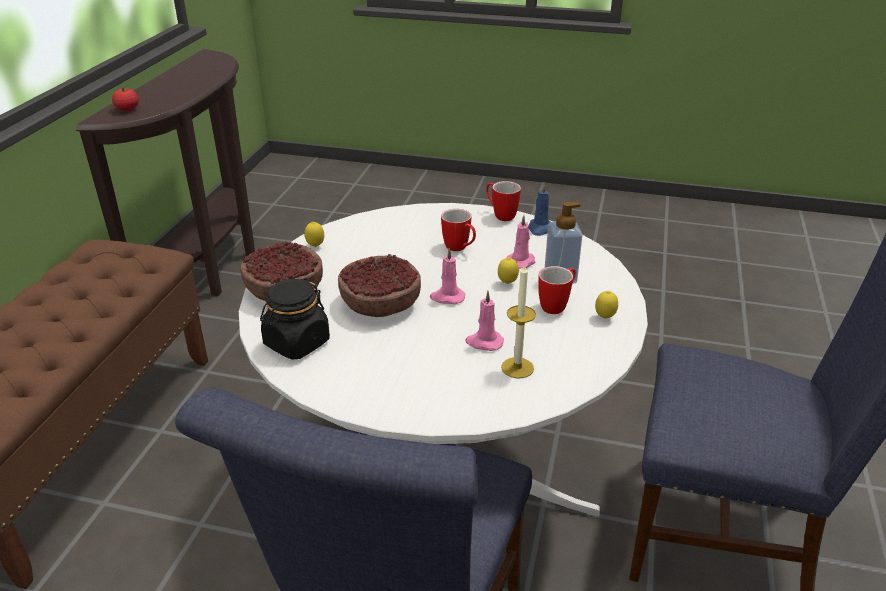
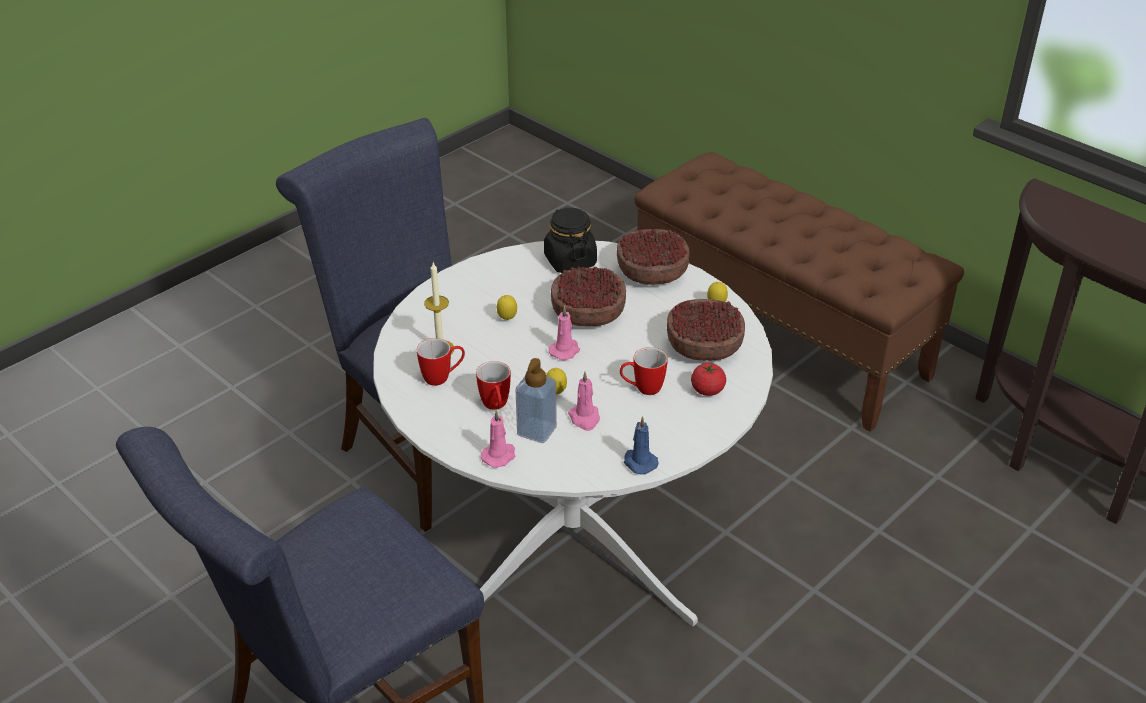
camera: 120 degrees right, 5 degrees up
(127, 109) = (1067, 210): tomato -> tomato (707, 390)
(379, 238) = (704, 346): none -> bowl
(484, 342) = (486, 345): pink candle -> pink candle (499, 456)
(500, 215) = (692, 446): mug -> mug (443, 377)
(604, 318) = (452, 426): lemon -> lemon (507, 319)

